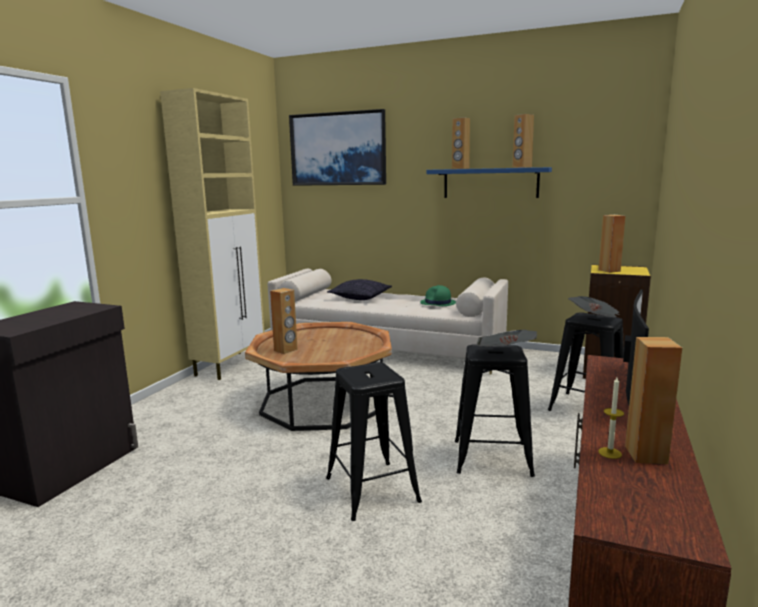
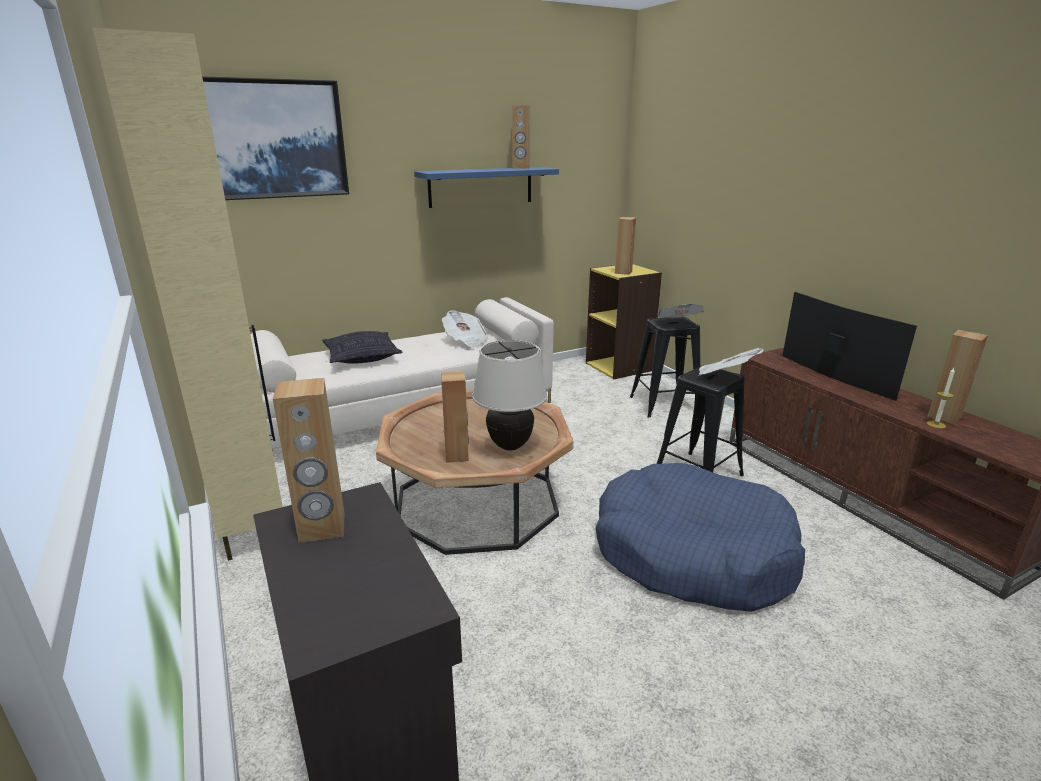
camera: 50 degrees left, 10 degrees up
(318, 356) = (509, 446): none -> beige table lamp
(371, 489) = (692, 553): black stool -> blue dog bed
(438, 303) = (465, 341): green hat -> newspaper
(460, 168) = (454, 170): brown speaker -> brown speaker (322, 528)

